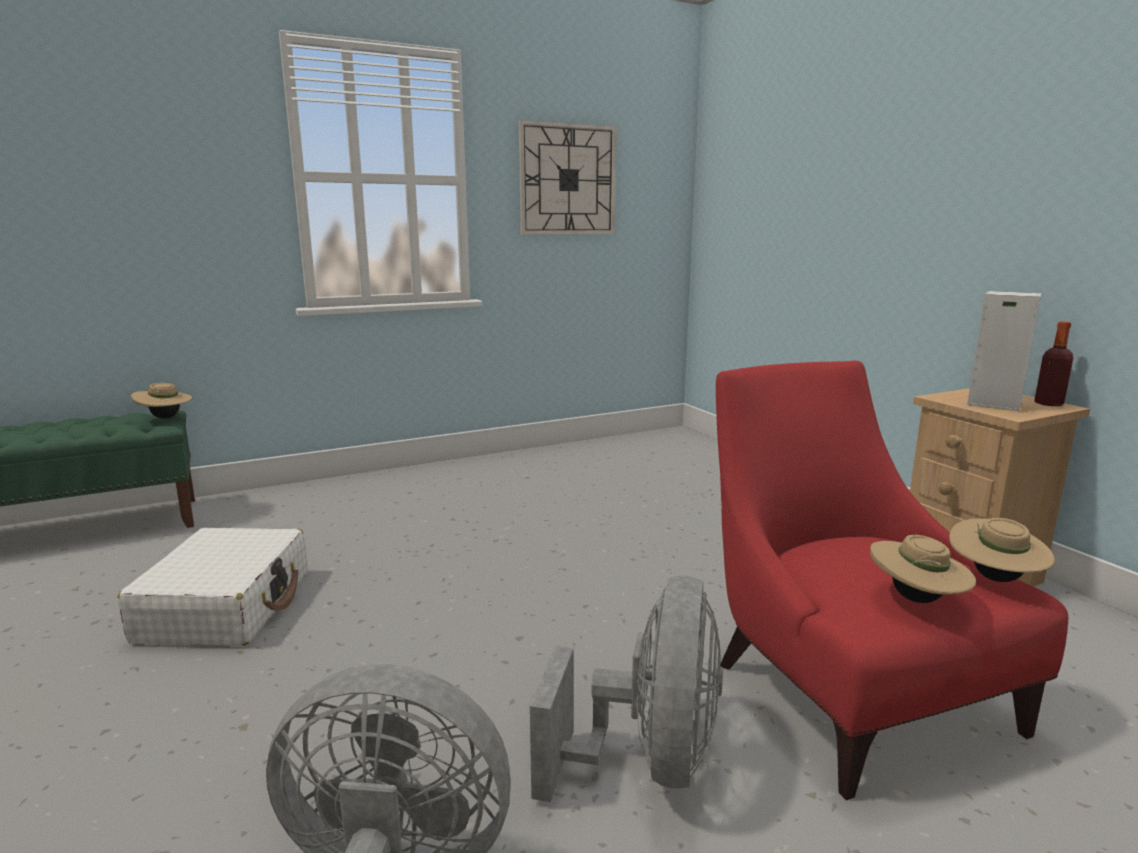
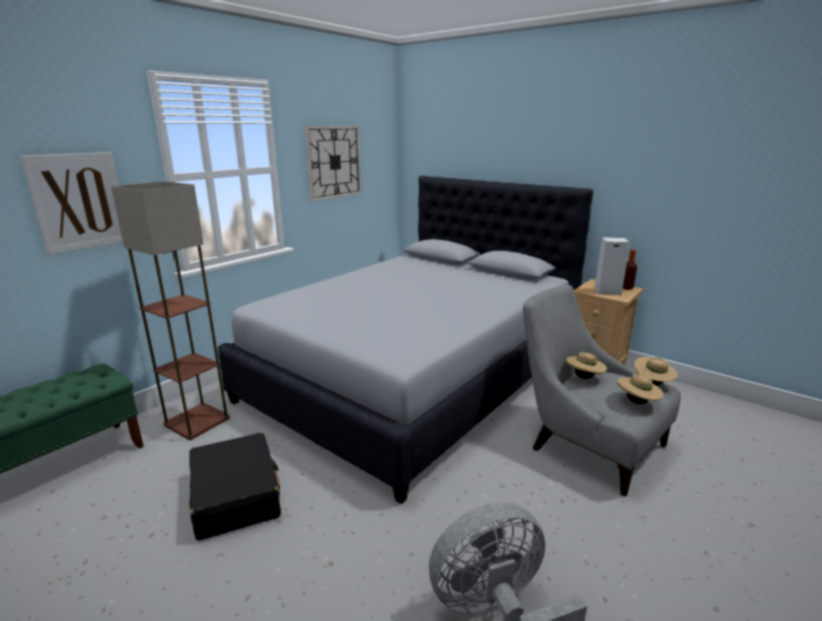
camera: 25 degrees left, 5 degrees up
(165, 418) = (107, 373): beige hat -> beige hat (584, 377)
(172, 194) = (79, 202): none -> picture
(227, 605) = (236, 495): white suitcase -> black suitcase
(277, 513) = (197, 421): none -> floor lamp
(618, 517) = (417, 375): none -> grey bed
(648, 761) = (541, 507): grey fan -> none
(843, 681) = (586, 441): red armchair -> grey armchair

